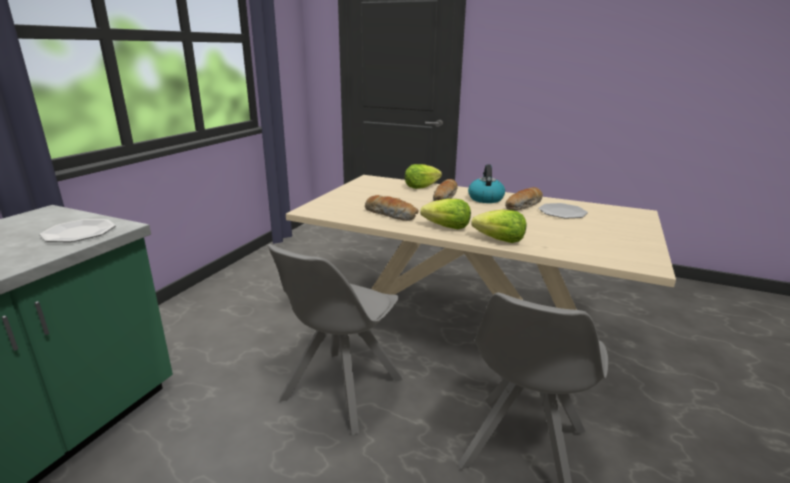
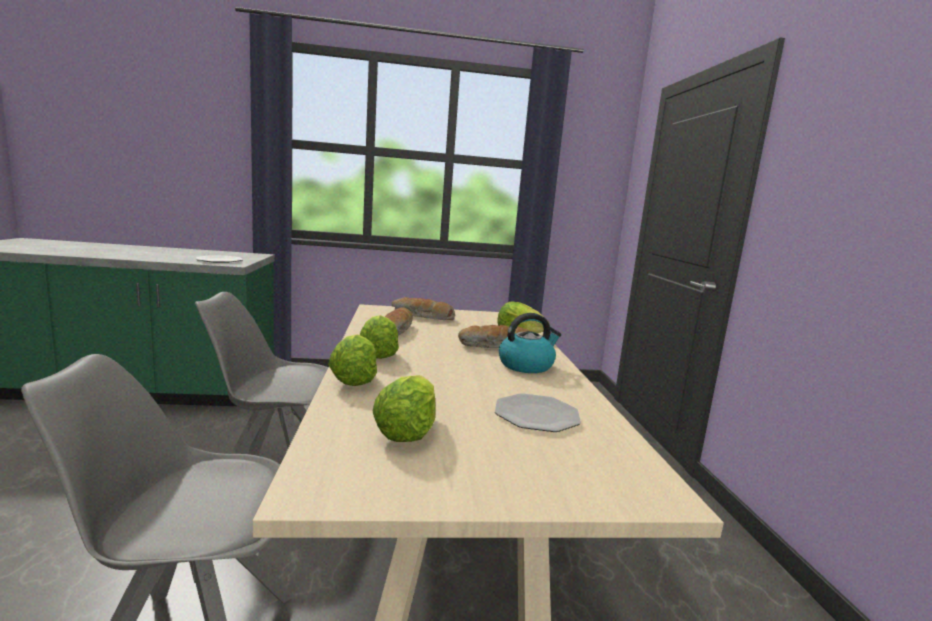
camera: 60 degrees right, 10 degrees down
(524, 206) = (528, 388): bread -> bread (422, 317)
(583, 239) = (406, 431): none -> lettuce

